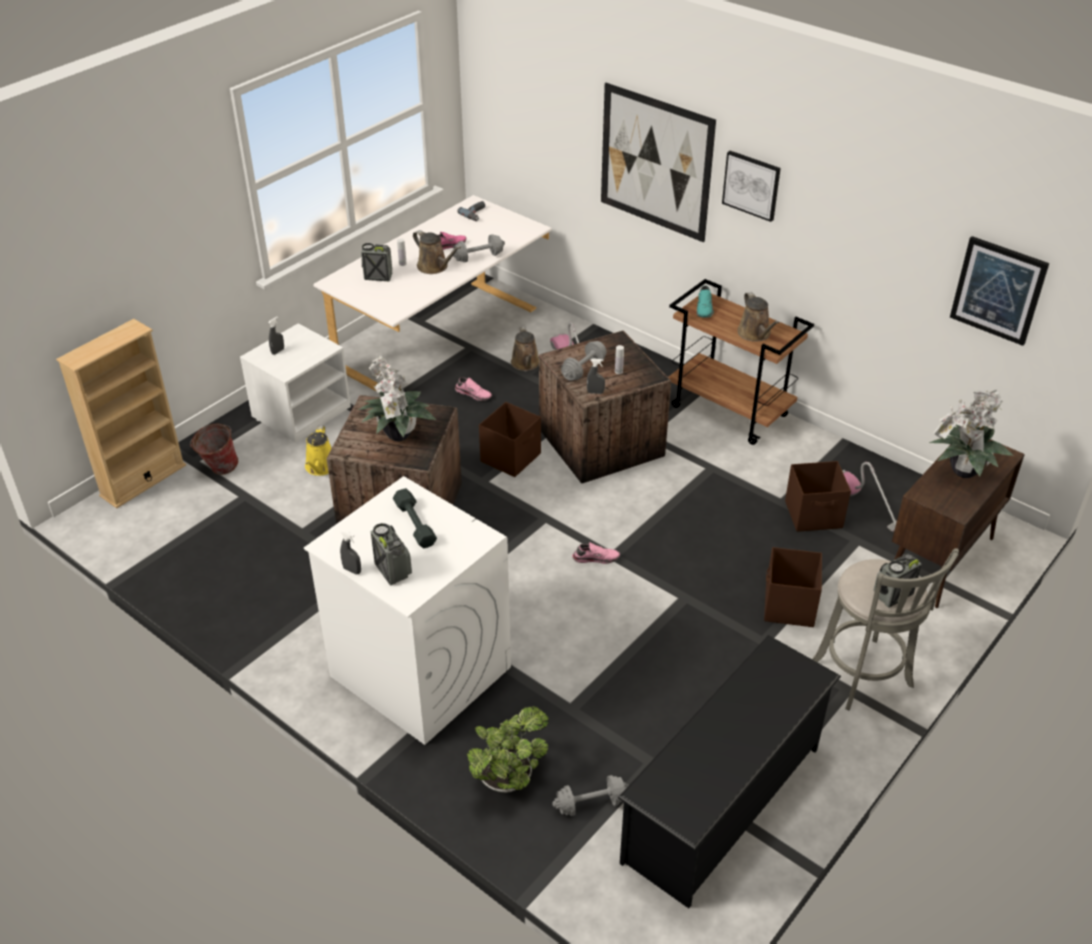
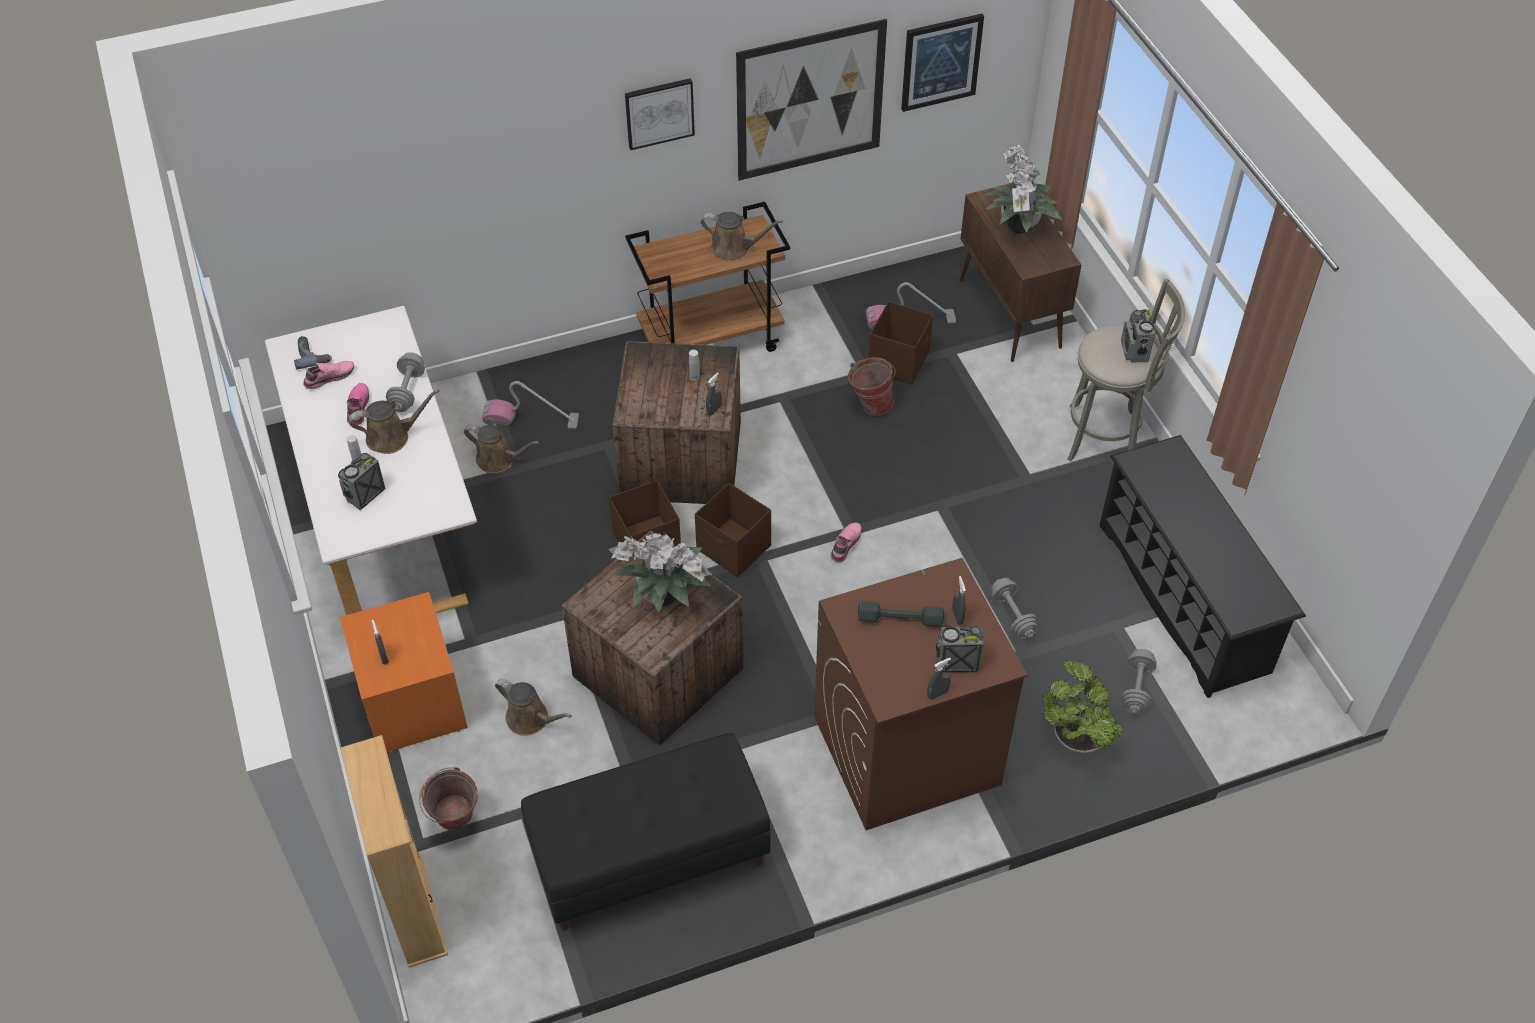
camera: 60 degrees left, 10 degrees up
(238, 569) = (649, 859): none -> black bench
(301, 411) = (411, 701): white nightstand -> orange nightstand
(320, 467) = (531, 719): yellow watering can -> brown watering can
(419, 671) = (905, 751): white washing machine -> brown washing machine
(440, 554) = (957, 617): none -> grey spray bottle
(474, 394) = (513, 528): pink shoe -> pink shoe (329, 377)
(583, 370) = (669, 402): grey dumbbell -> grey dumbbell (1012, 616)
(655, 162) = (528, 156): picture -> picture (810, 100)
(705, 309) = (662, 262): turquoise shoe -> none
(751, 516) = (869, 404): none -> bucket
(788, 606) = (998, 440): brown storage box -> brown storage box (734, 549)

